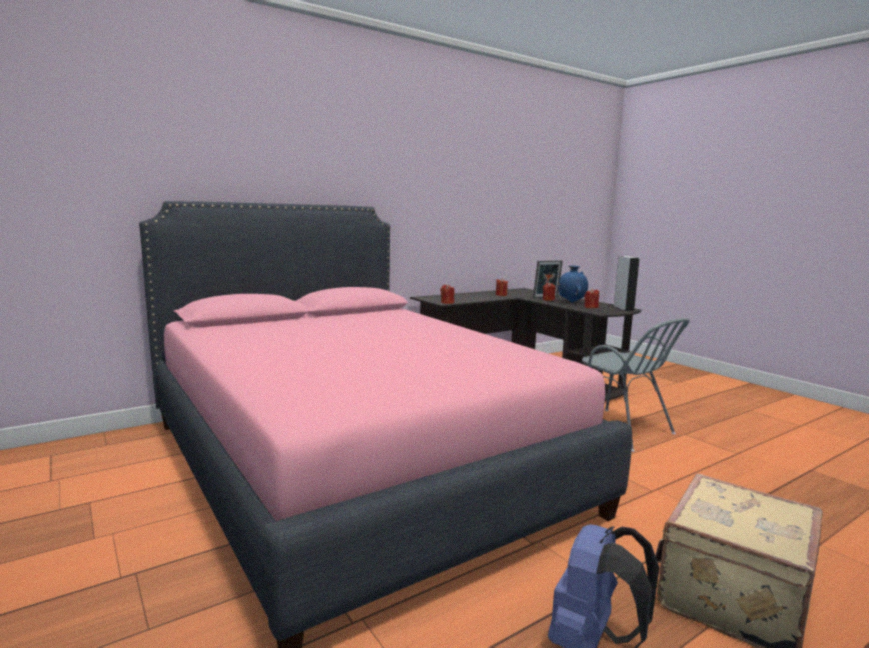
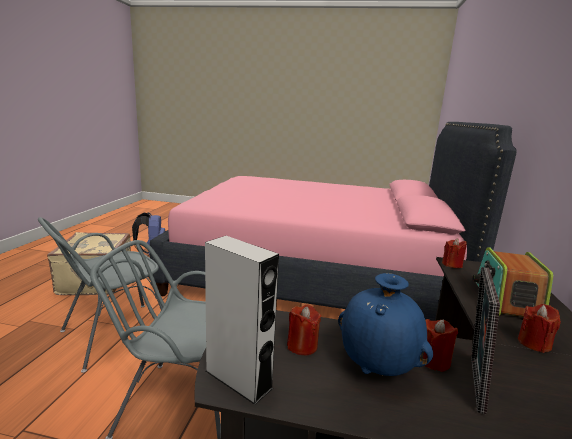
camera: 135 degrees right, 5 degrees up
(471, 297) = (505, 301): none -> radio
(681, 489) = (112, 335): none -> grey chair

